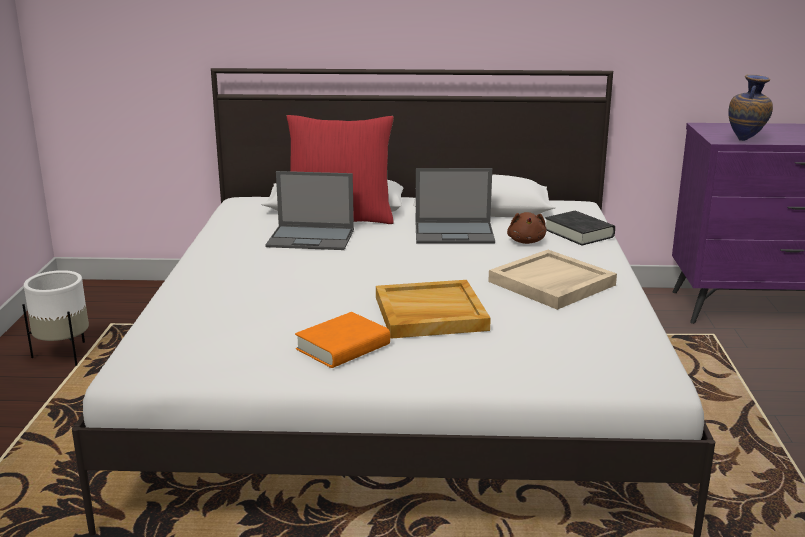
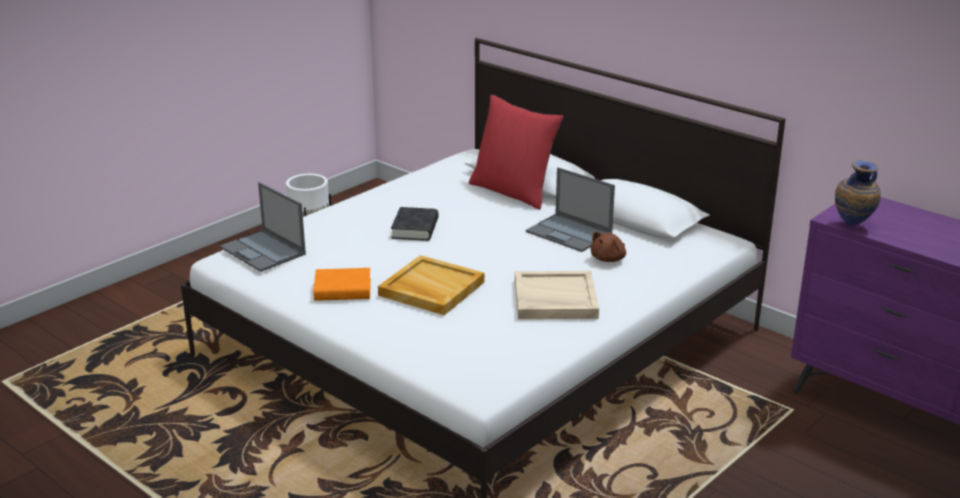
camera: 40 degrees right, 5 degrees up
(312, 238) = (463, 203): laptop -> laptop (263, 251)
(578, 233) = (665, 267): black book -> black book (415, 229)

